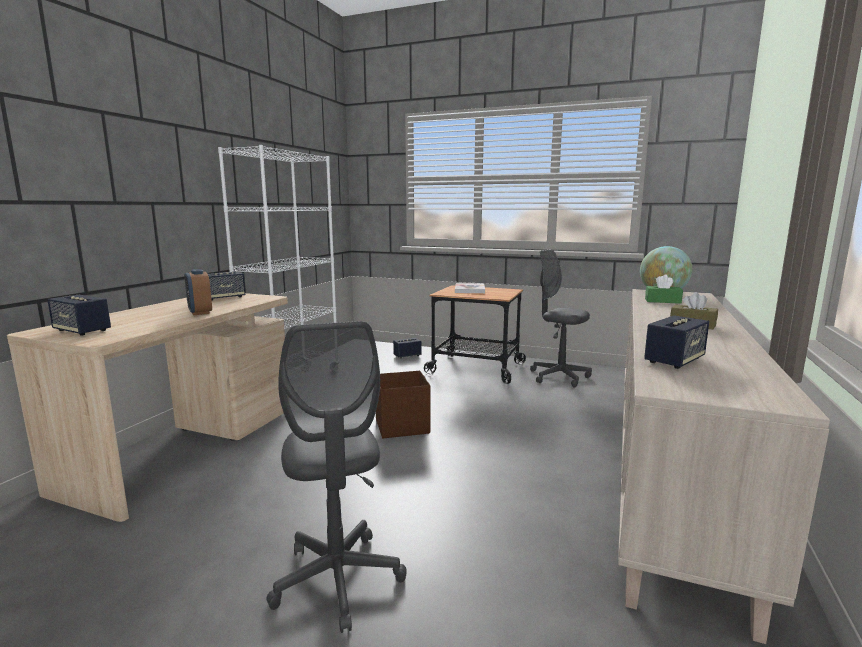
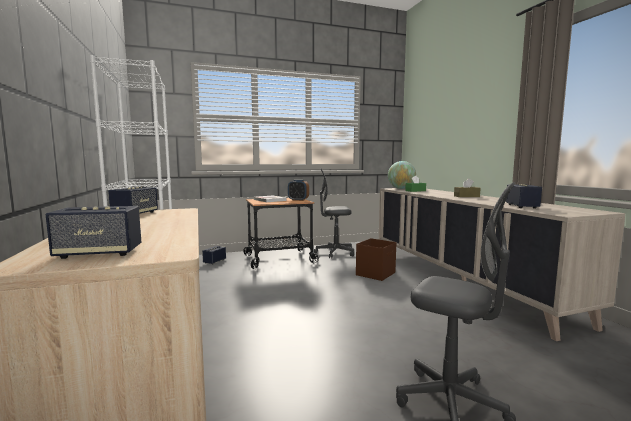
camera: 40 degrees left, 5 degrees down
(200, 312) = (169, 224): alarm clock -> alarm clock (298, 200)
(403, 426) = (303, 304): brown storage box -> brown storage box (376, 274)

